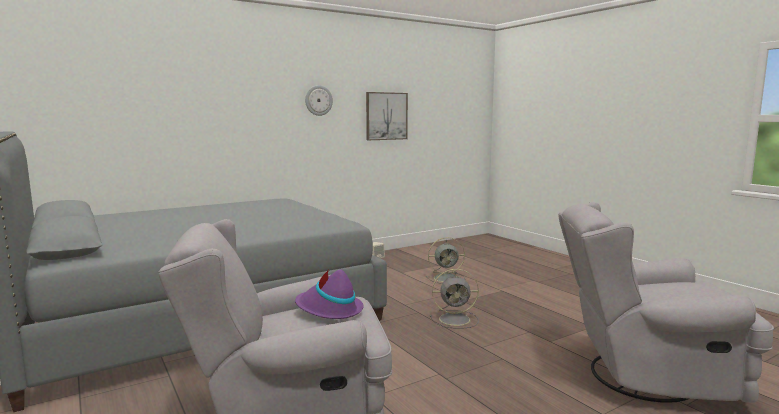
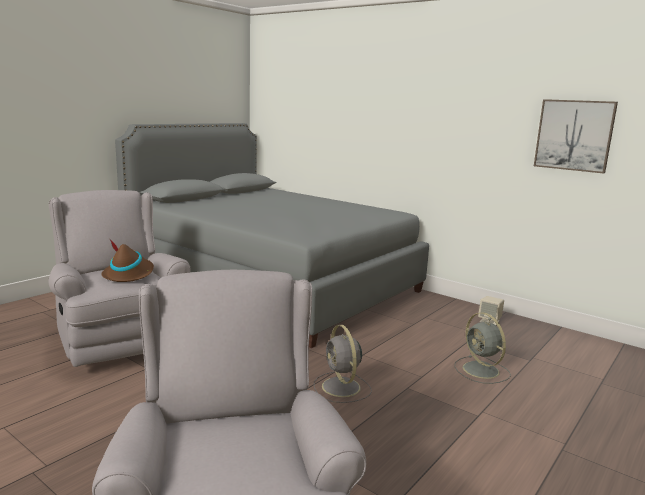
camera: 70 degrees right, 5 degrees up
(318, 100) = (474, 109): wall clock -> none
(329, 310) = (129, 274): purple hat -> brown hat

